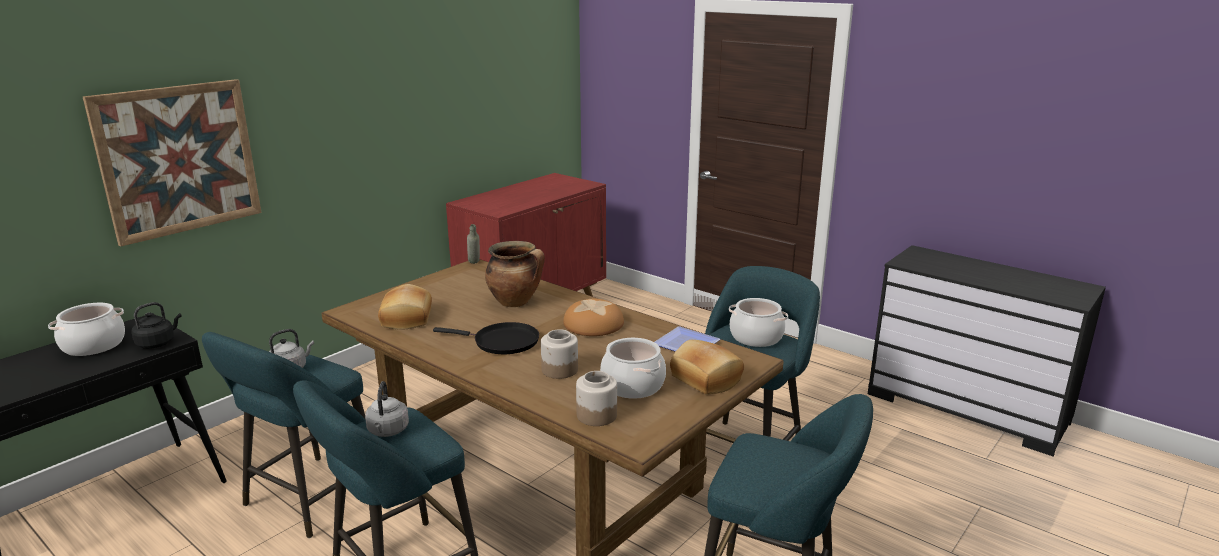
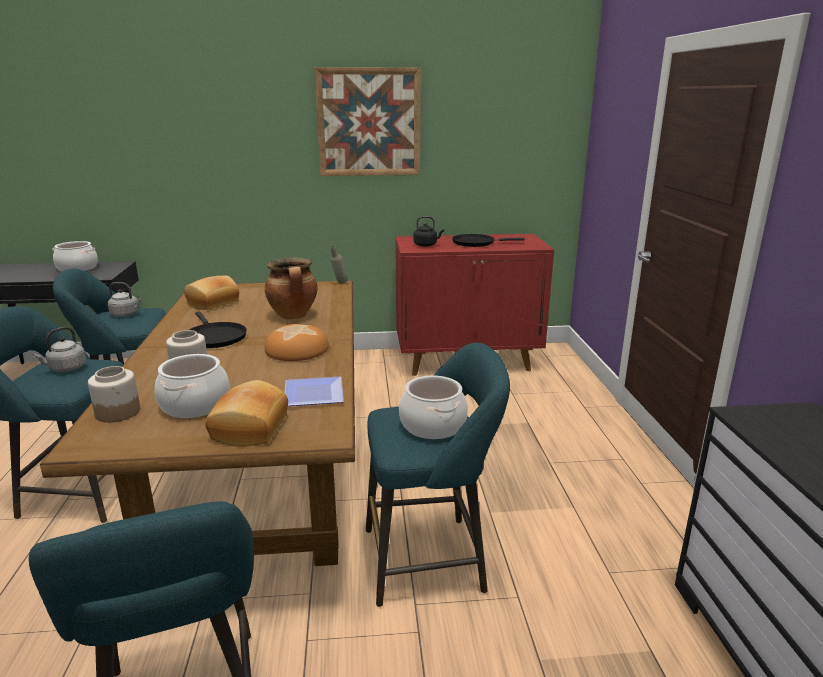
camera: 45 degrees right, 0 degrees up
(158, 343) = (96, 275): black kettle -> black kettle (426, 245)
(179, 159) = (163, 156): picture -> picture (369, 122)
(535, 192) = (476, 243): none -> black frying pan

